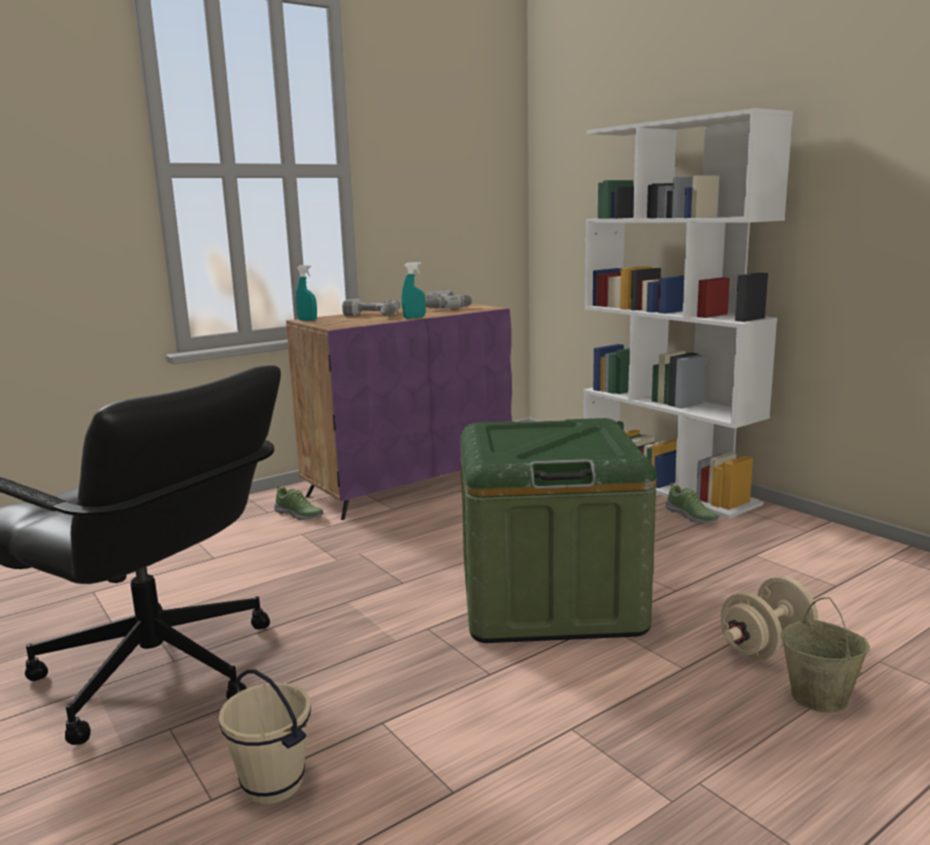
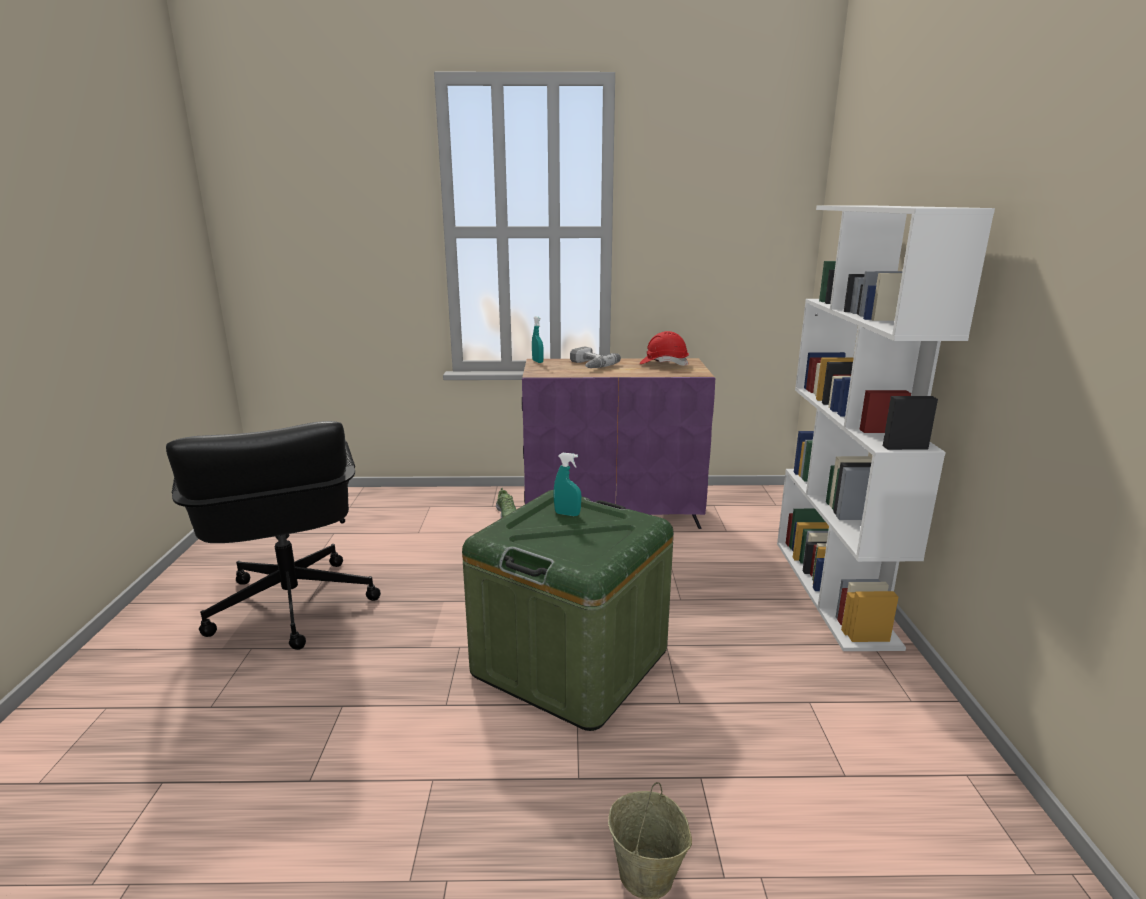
camera: 35 degrees right, 5 degrees up
(272, 784) = (243, 714): beige bucket -> none
(414, 317) = (611, 375): turquoise spray bottle -> turquoise spray bottle (567, 514)
(439, 307) = (663, 364): power drill -> red hard hat
(691, 516) = (807, 634): shoe -> none
(766, 646) = (676, 798): beige dumbbell -> none

